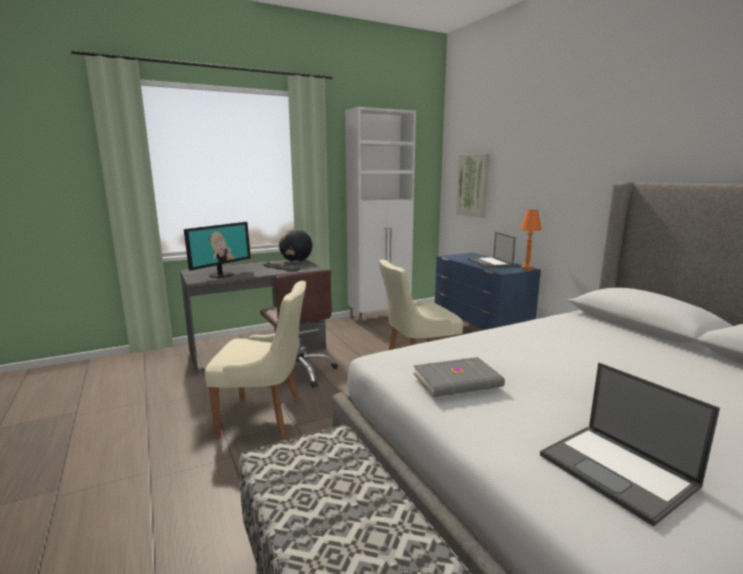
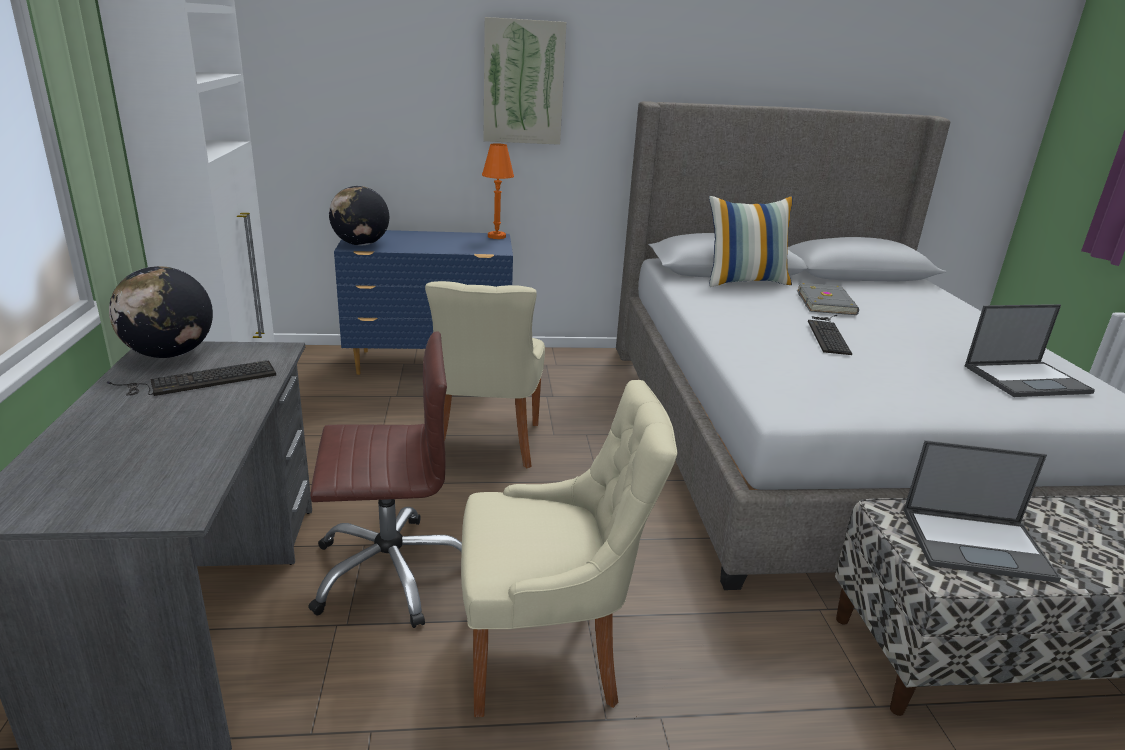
camera: 70 degrees left, 10 degrees up
(221, 275) = (165, 464): monitor -> none
(264, 417) = (548, 652): beige chair -> beige chair turned 60 degrees clockwise
(454, 256) = (360, 244): none -> globe
(458, 381) = (875, 384): grey book -> grey book (827, 302)
(473, 185) = (323, 100): picture -> picture (523, 82)
(490, 263) = (439, 241): laptop -> laptop (977, 544)
(547, 362) = (828, 334): none -> keyboard
(628, 332) = (745, 281): none -> pillow

